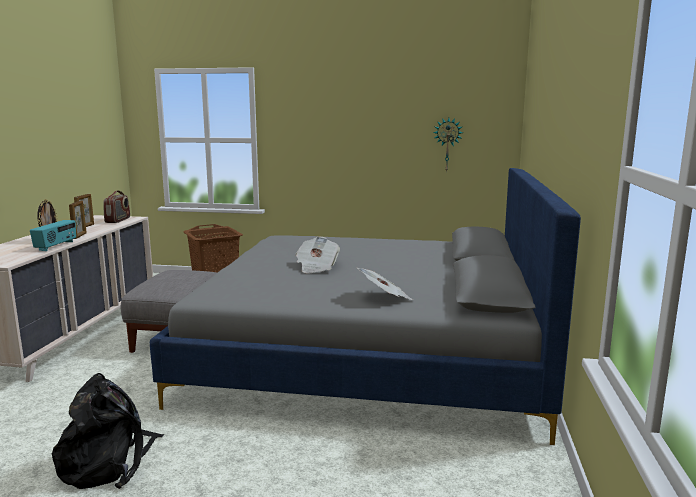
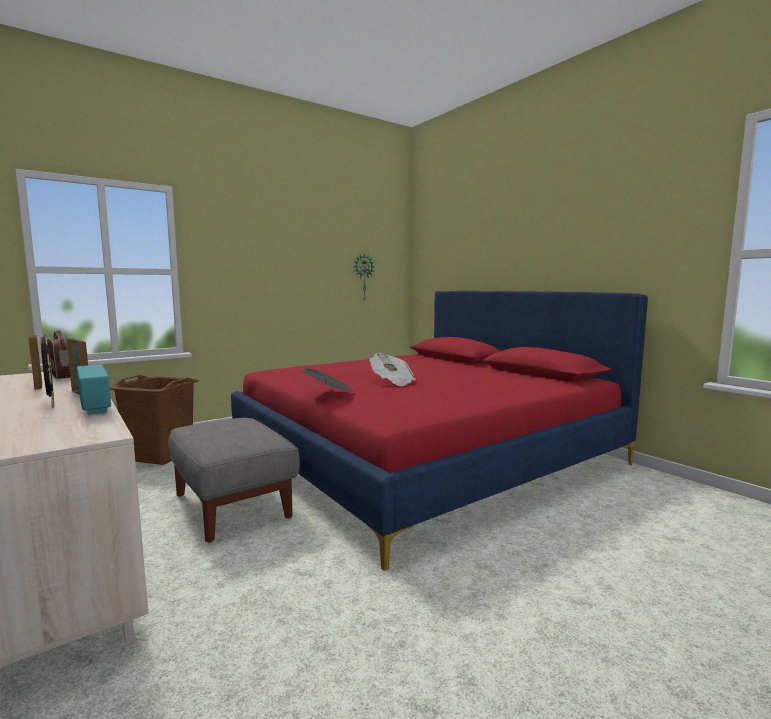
camera: 45 degrees left, 5 degrees down
(109, 462) = (466, 639): black backpack -> none
(370, 350) = (423, 455): grey bed -> red bed
(385, 298) = (511, 386): newspaper -> newspaper (329, 394)

